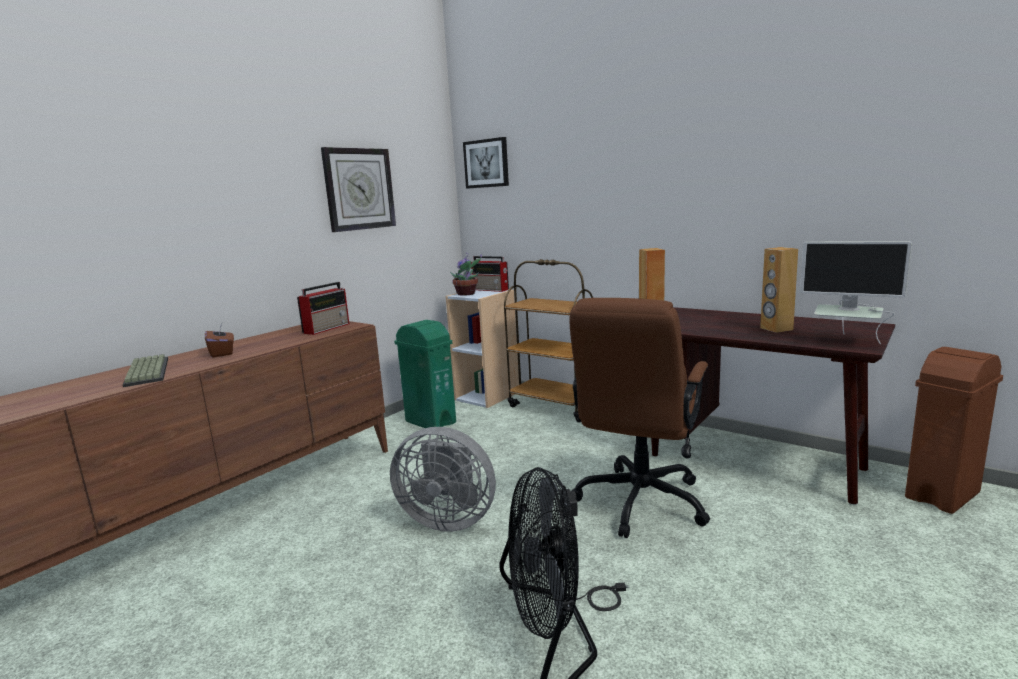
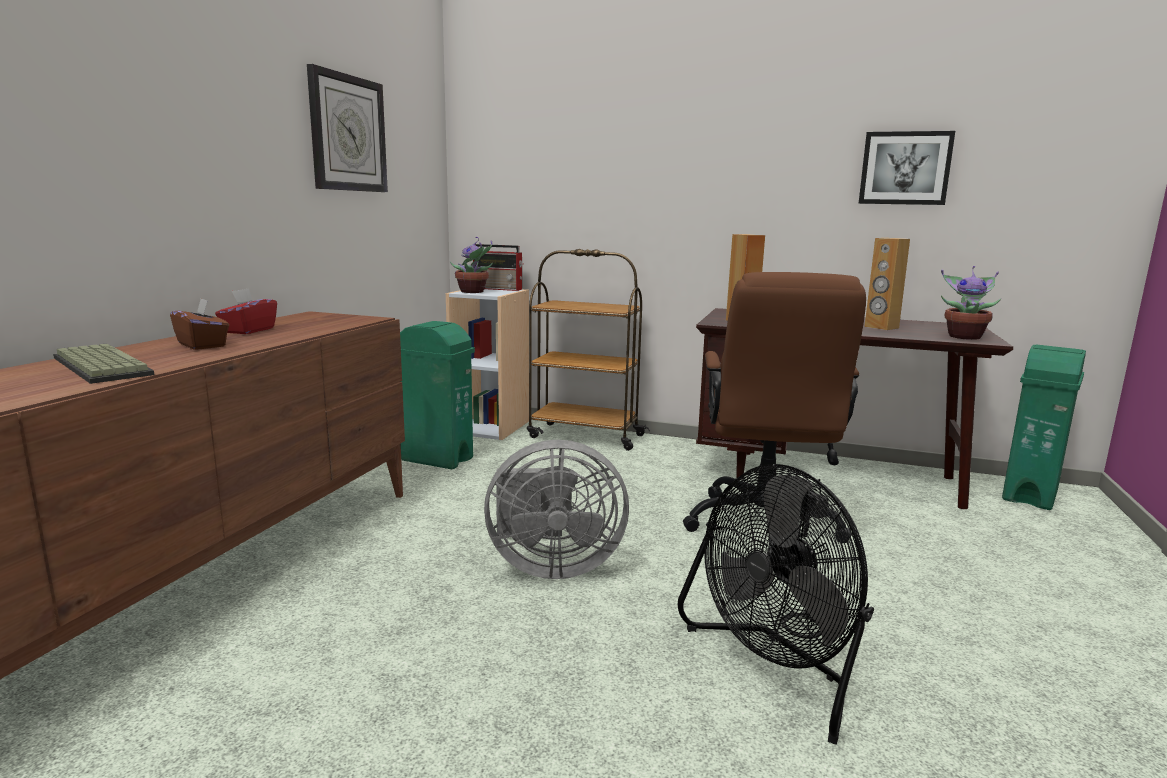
camera: 20 degrees left, 0 degrees up
(266, 338) = (248, 330): none -> red tissue box
(327, 328) = (331, 320): radio -> none
(486, 163) = (496, 124): picture -> picture (905, 168)
(846, 341) = (964, 337): monitor -> potted plant
(943, 495) = (1030, 495): brown trash can -> green trash can

